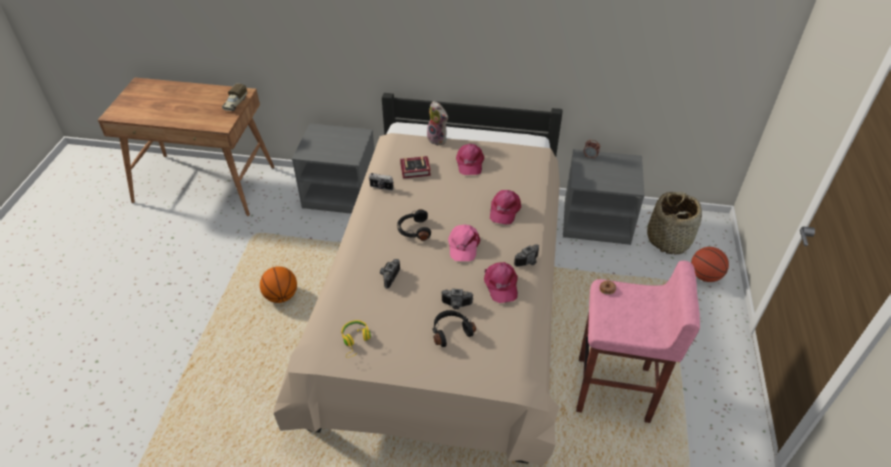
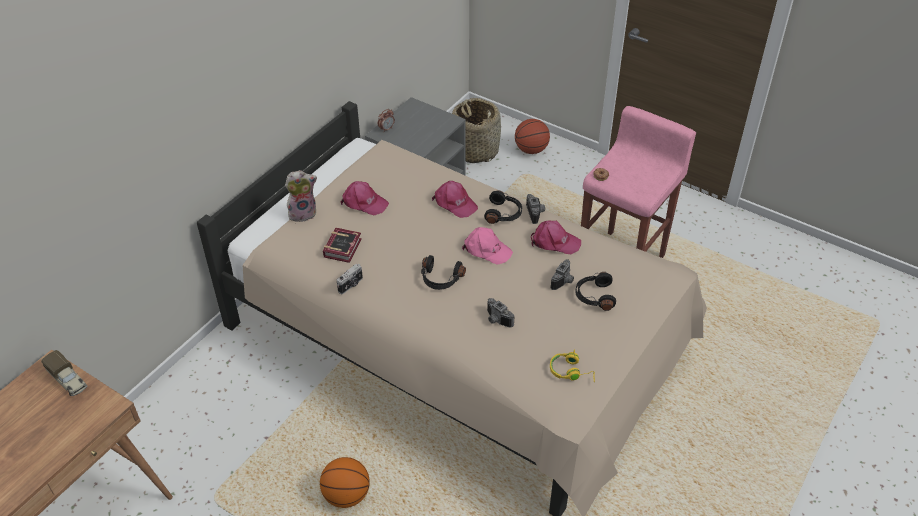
camera: 65 degrees left, 0 degrees up
(341, 193) = (207, 382): grey nightstand -> none
(512, 242) = (504, 214): none -> black headphones

